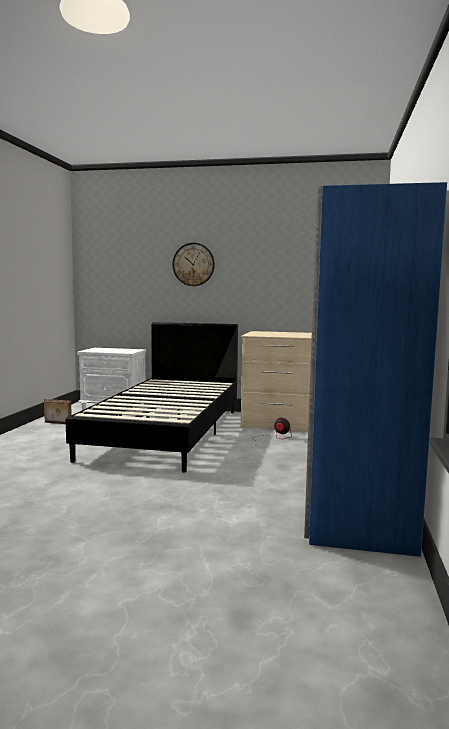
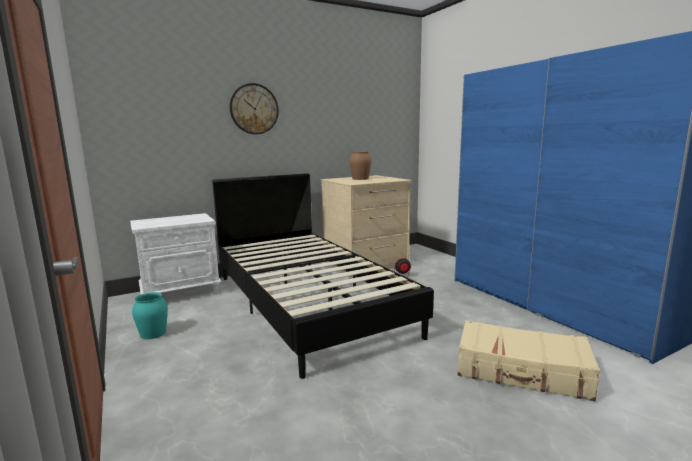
camera: 40 degrees left, 5 degrees up
(57, 423) = (153, 333): picture frame -> turquoise vase
(193, 506) = (522, 371): none -> beige suitcase
(279, 333) = (360, 179): none -> brown vase

